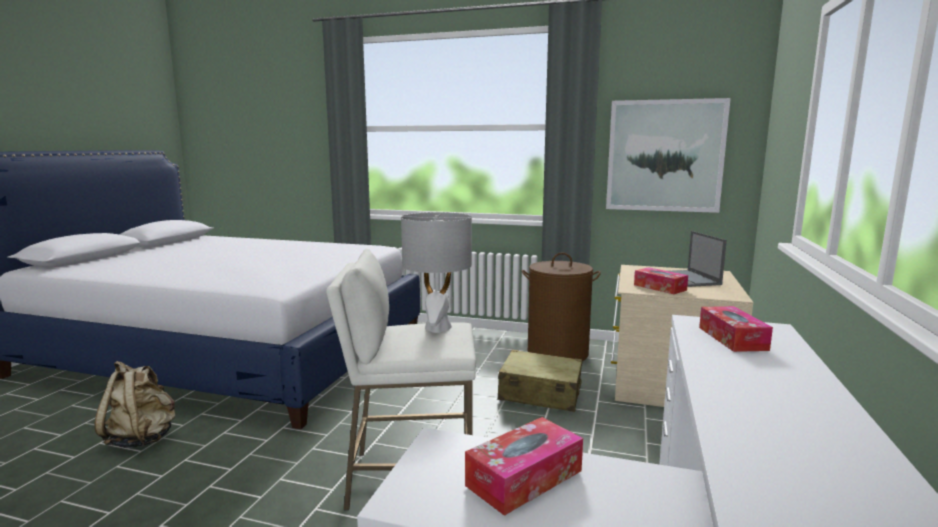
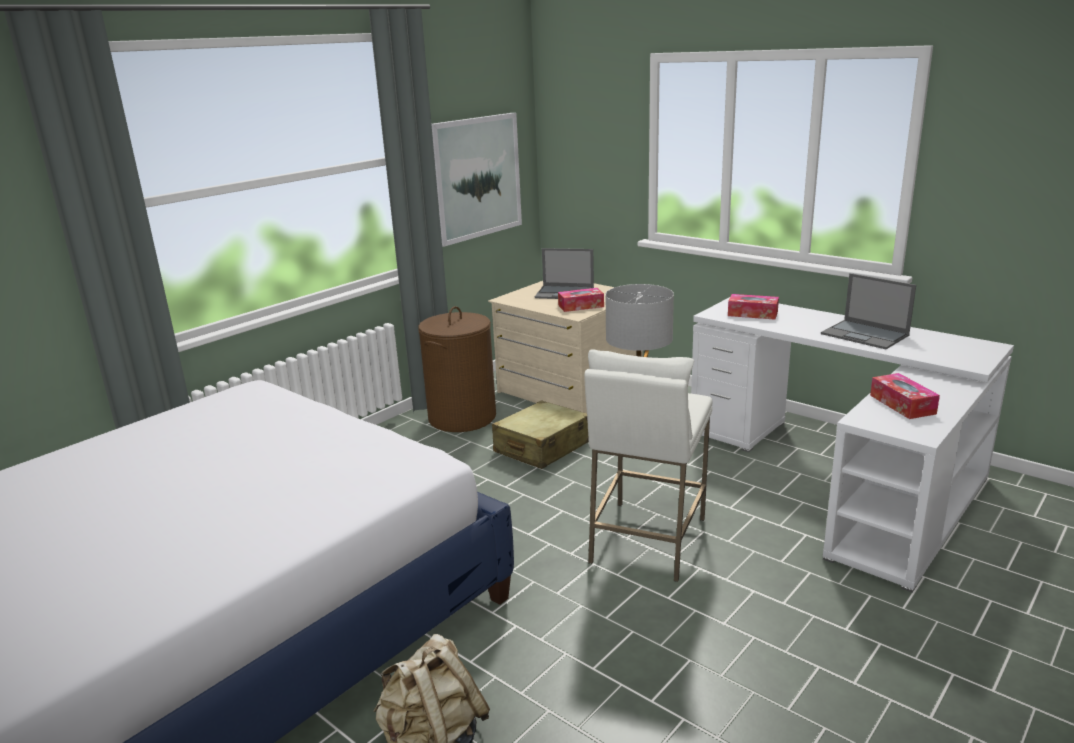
camera: 65 degrees left, 10 degrees up
(773, 415) = (865, 335): none -> laptop

